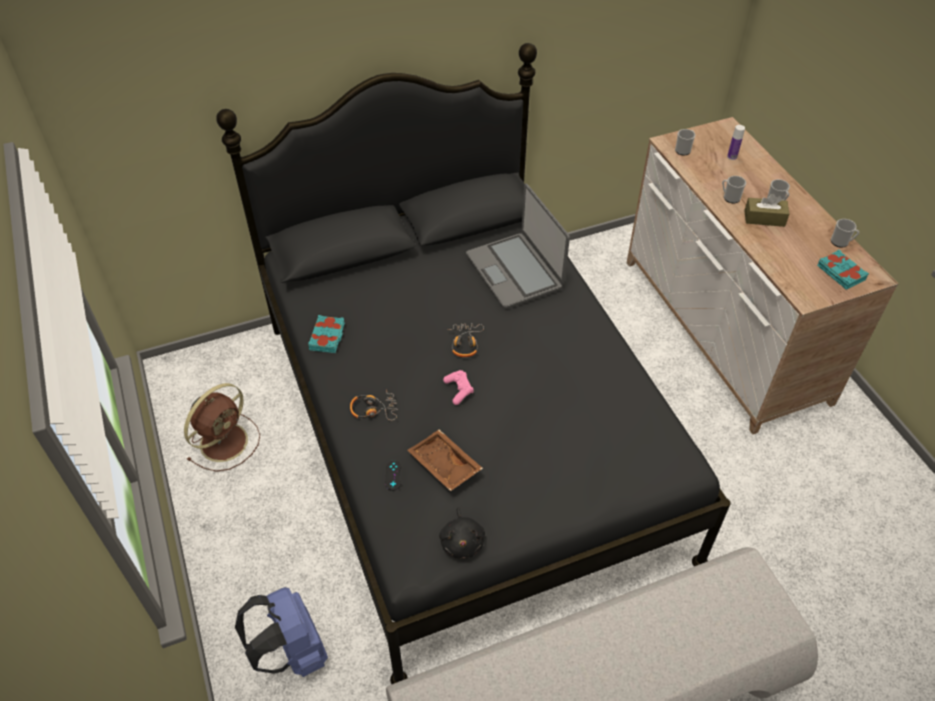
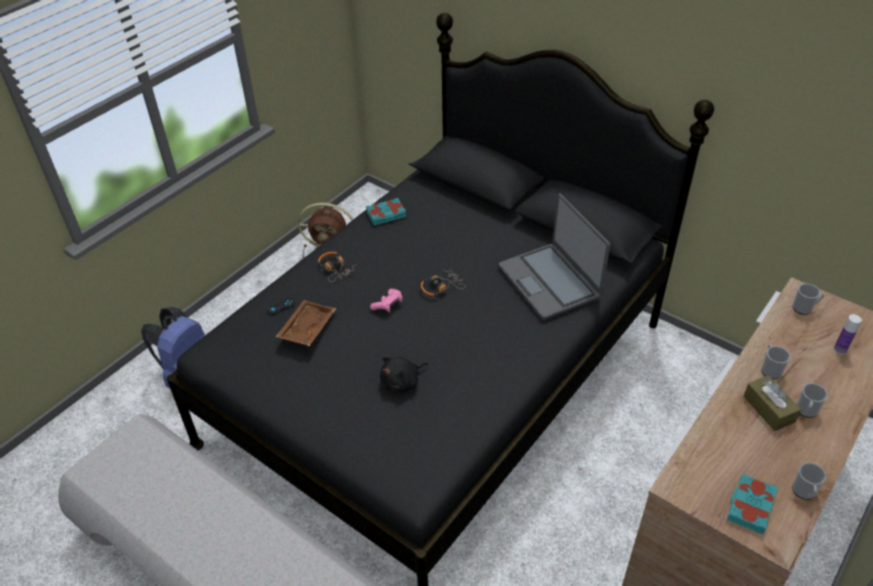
camera: 60 degrees right, 5 degrees down
(462, 541) = (245, 371): black plush toy -> black plush toy (402, 382)
(515, 271) = (550, 281): laptop -> laptop turned 60 degrees counterclockwise

